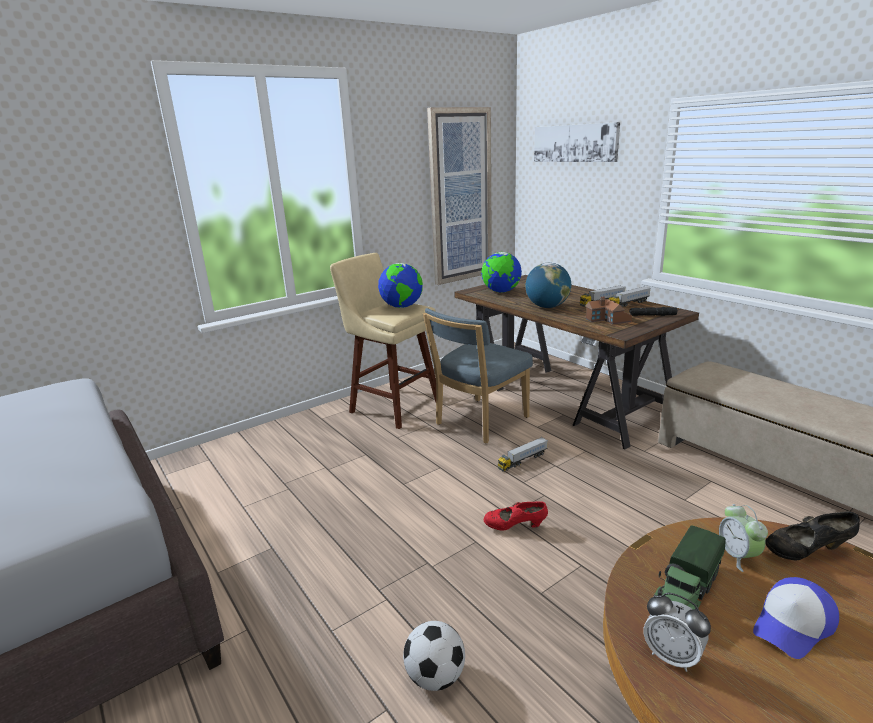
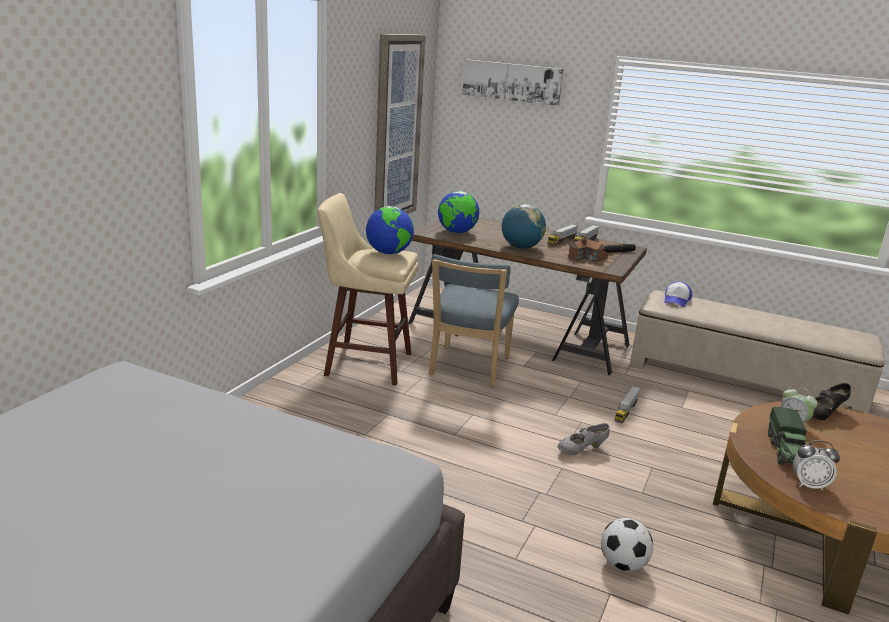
camera: 30 degrees left, 0 degrees up
(515, 527) = (581, 450): red shoe -> grey shoe
(522, 460) = (538, 397): toy truck -> toy truck (626, 411)
(793, 625) = (849, 455): cap -> cap (676, 300)

